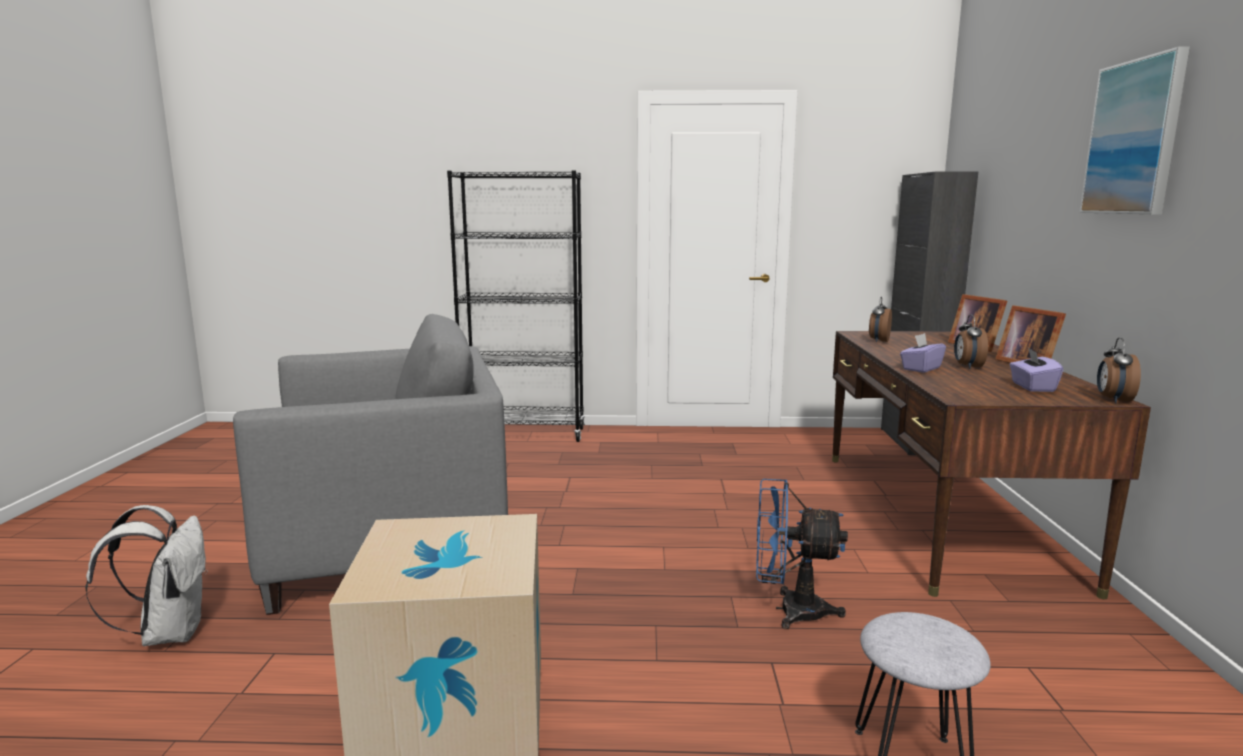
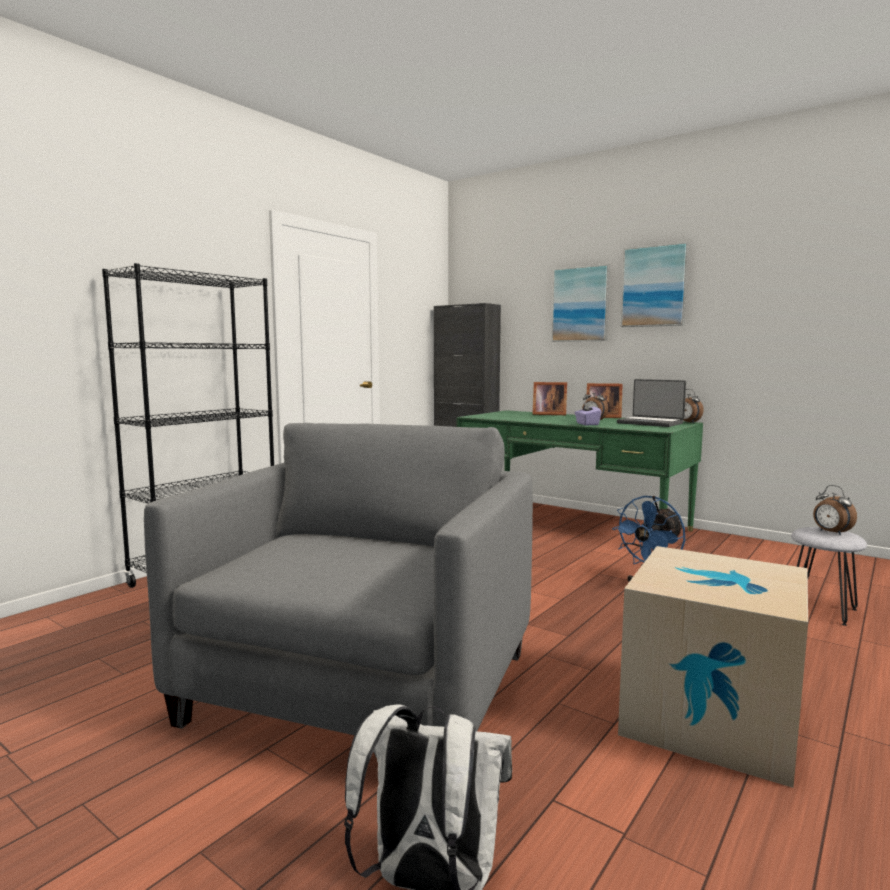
camera: 55 degrees left, 5 degrees down
(878, 341) = (503, 418): alarm clock -> alarm clock (831, 532)
(941, 515) = (571, 523): brown desk -> green desk
(1032, 387) = (650, 423): purple tissue box -> laptop
(1051, 171) = (580, 304): none -> picture

